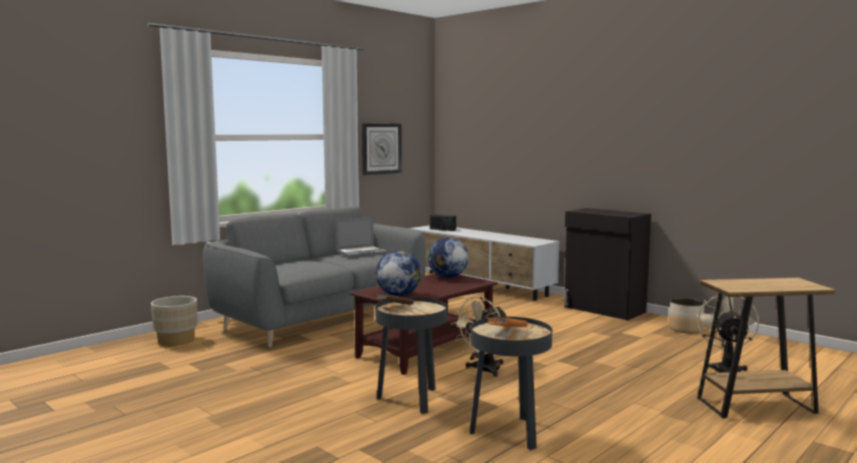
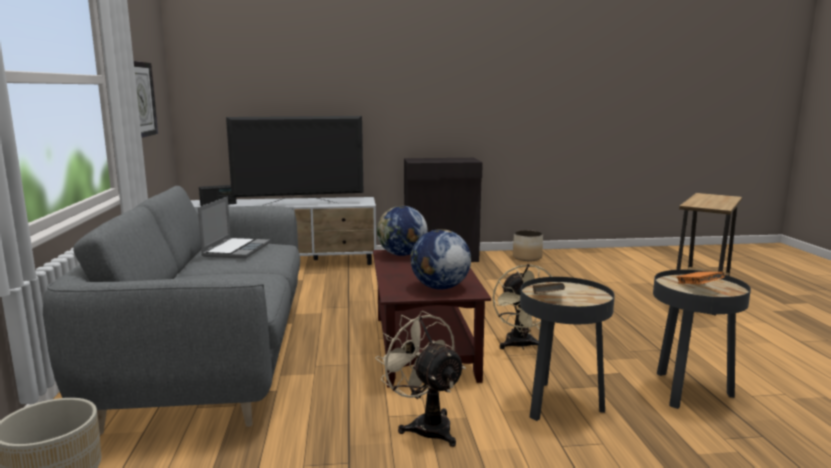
camera: 50 degrees left, 5 degrees up
(487, 237) = (299, 204): none -> television
(725, 369) = (623, 280): beige fan -> beige fan (425, 425)

